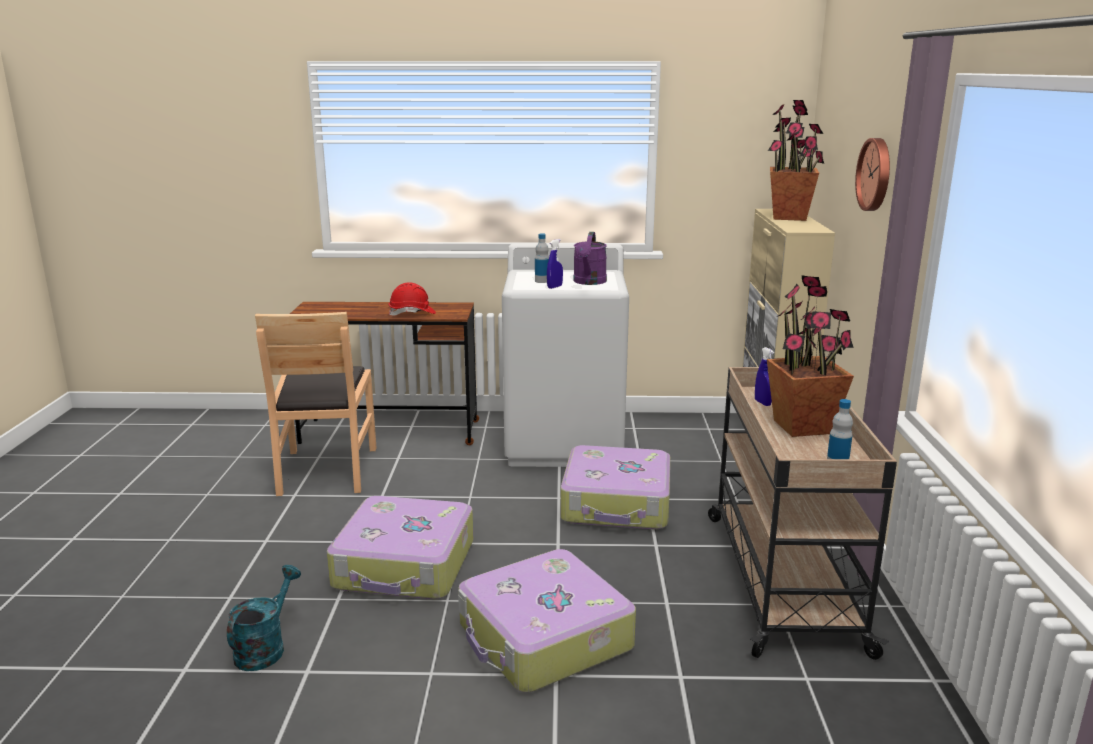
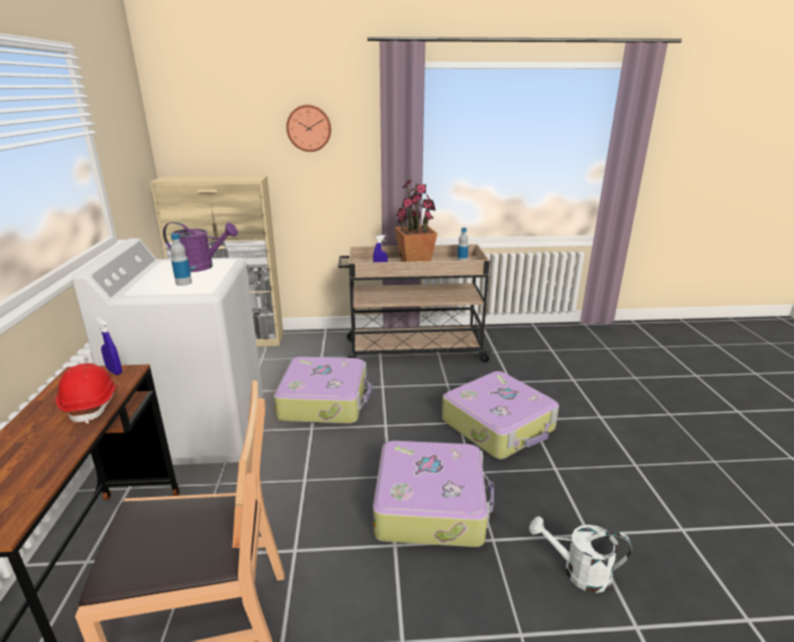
camera: 95 degrees left, 5 degrees up
(265, 648) = (578, 572): turquoise watering can -> white watering can
(554, 287) = (213, 277): blue spray bottle -> blue spray bottle (114, 371)
(789, 217) = (203, 178): potted plant -> none

